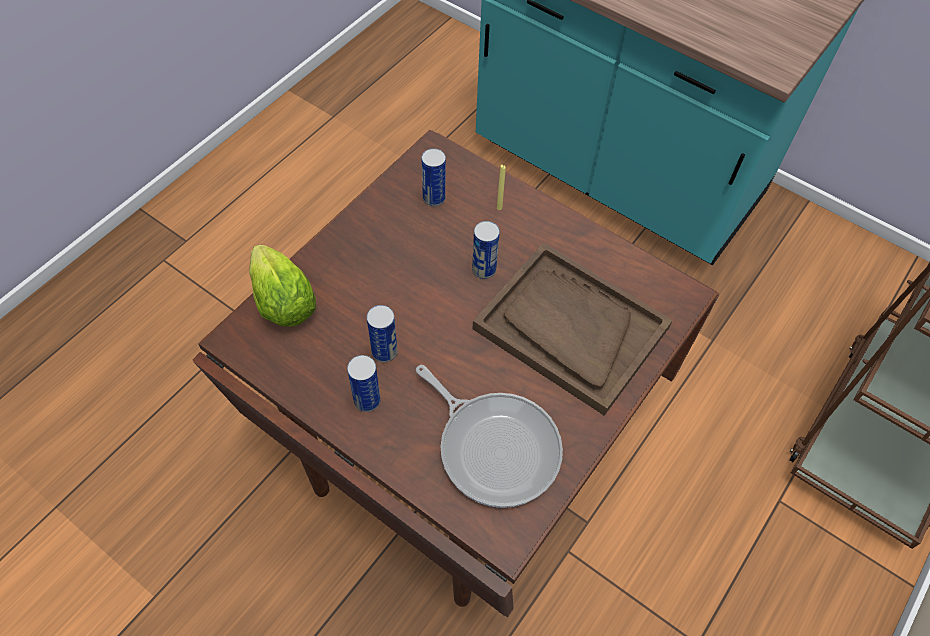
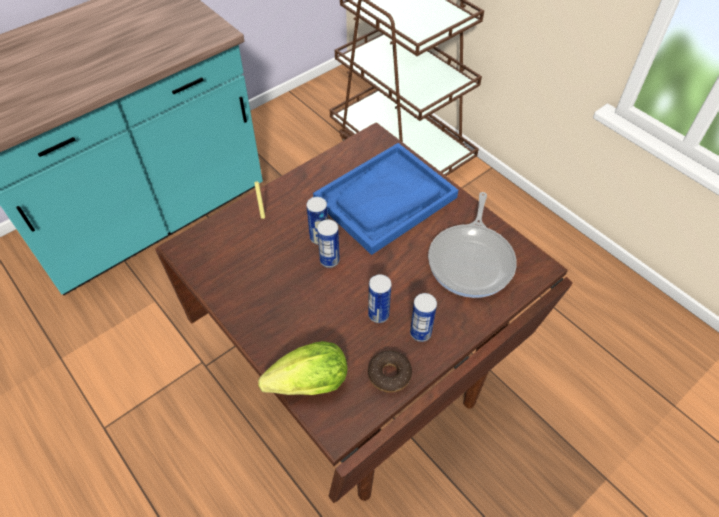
camera: 75 degrees left, 5 degrees down
(305, 376) = (389, 374): none -> donut
(434, 198) = (236, 256): can -> can (329, 260)
(495, 447) = (472, 260): frying pan -> frying pan turned 135 degrees clockwise
(570, 328) = (385, 199): brown tray -> blue tray

